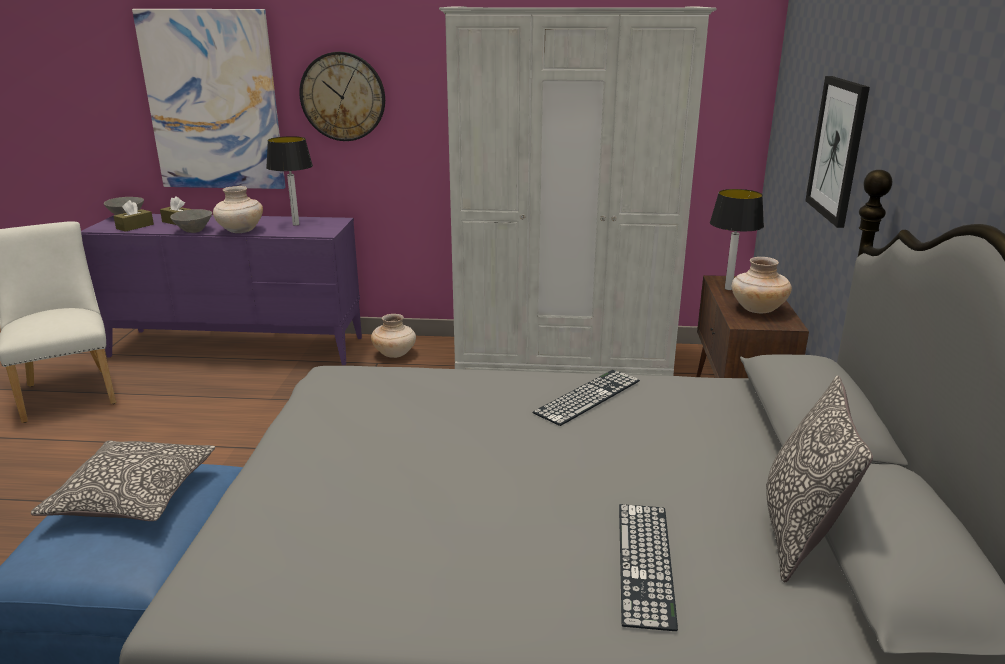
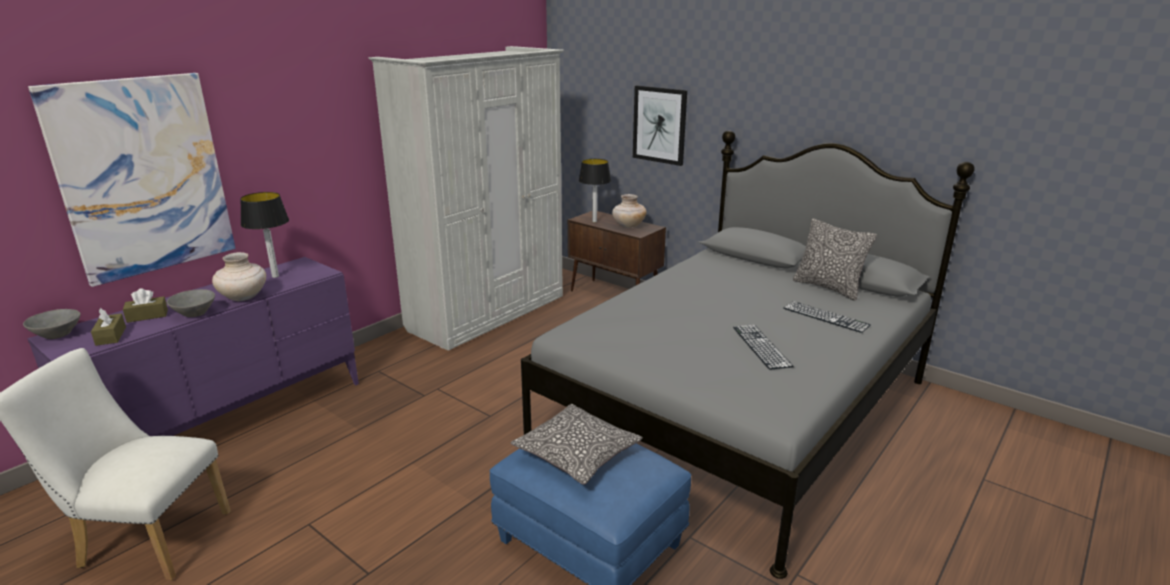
camera: 55 degrees left, 0 degrees up
(343, 97) = (280, 147): wall clock -> none
(395, 354) = (377, 360): beige vase -> none
(588, 396) = (681, 284): keyboard -> keyboard (761, 346)

